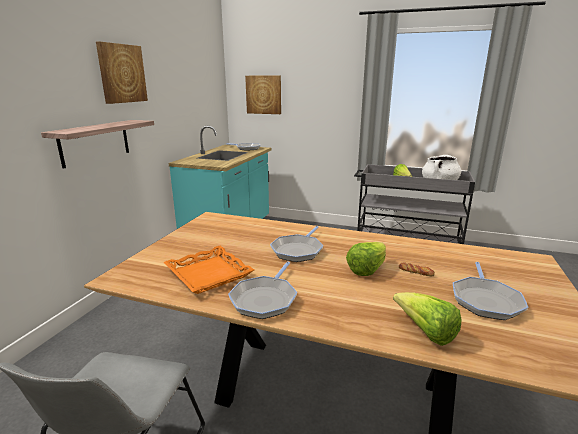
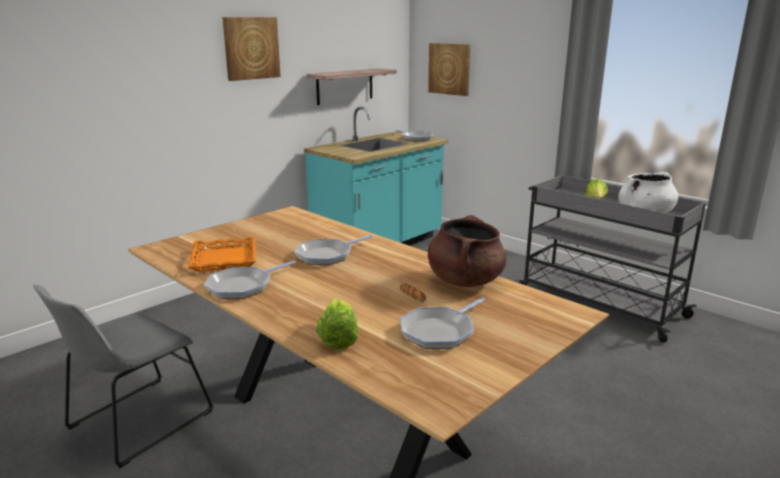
camera: 25 degrees right, 0 degrees up
(95, 142) = (212, 121): shelf -> shelf (345, 86)
(367, 269) = (367, 283): lettuce -> none
(430, 250) = (465, 280): none -> brown cooking pot

